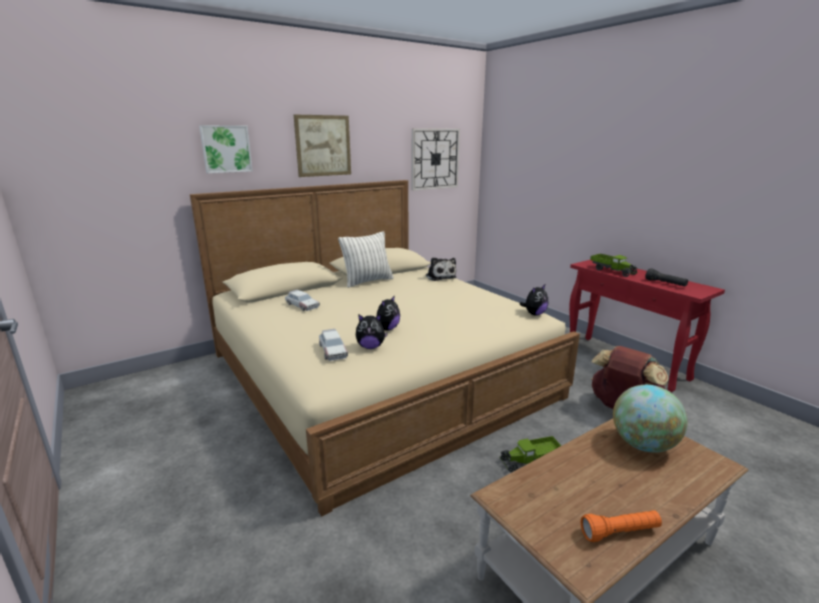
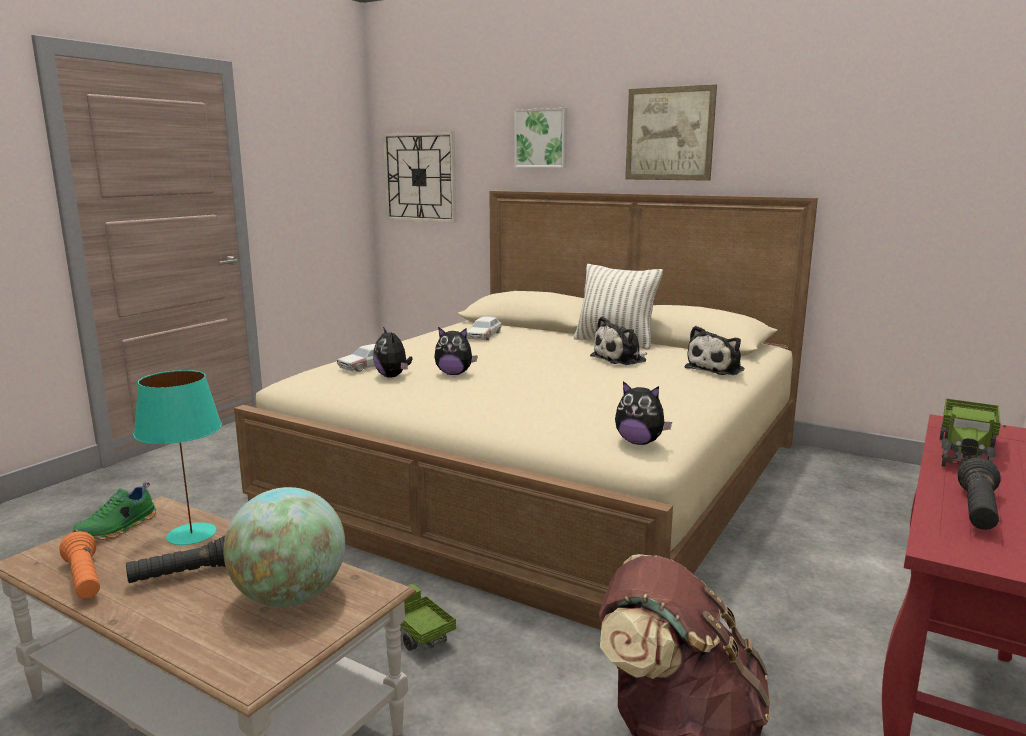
camera: 65 degrees right, 5 degrees down
(404, 287) = (621, 359): none -> plush toy
(435, 159) = (911, 161): wall clock -> wall clock (420, 177)
(534, 517) = (118, 528): none -> green shoe
(553, 478) = (190, 534): none -> turquoise table lamp
(615, 483) = (185, 575): none -> black flashlight

